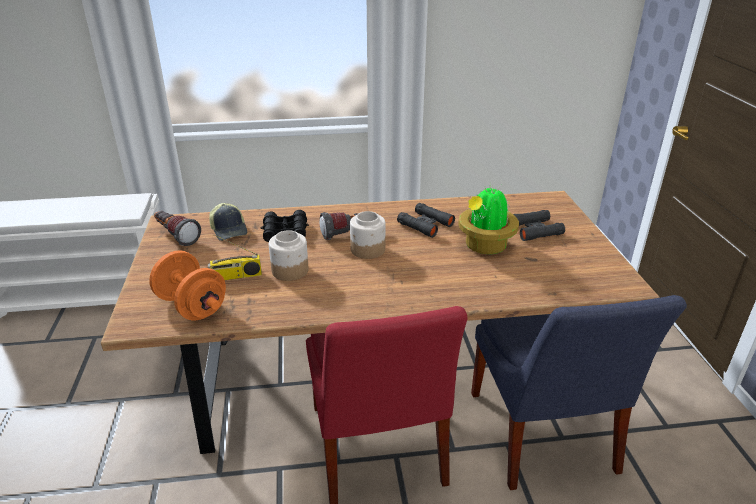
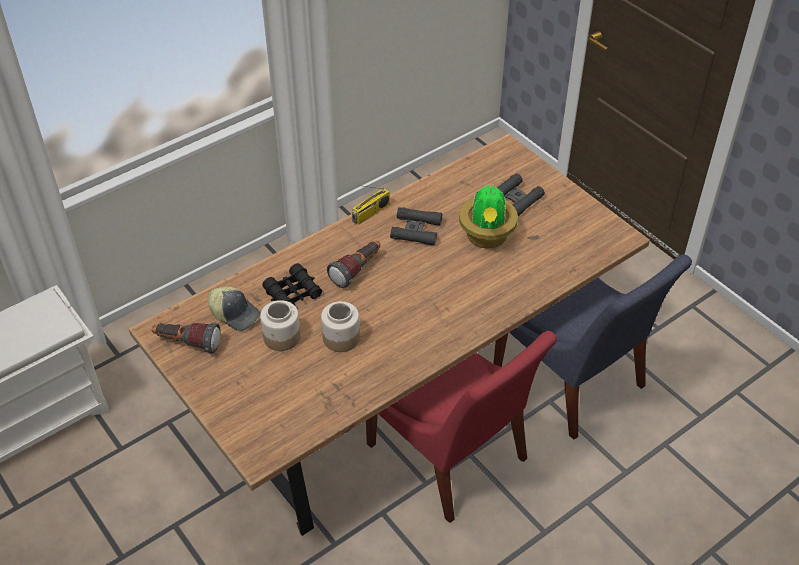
camera: 30 degrees left, 15 degrees up
(192, 306) = (292, 414): orange dumbbell -> none
(236, 276) = (298, 366): radio -> radio (371, 213)
(367, 250) = (389, 284): jar -> jar (282, 337)

